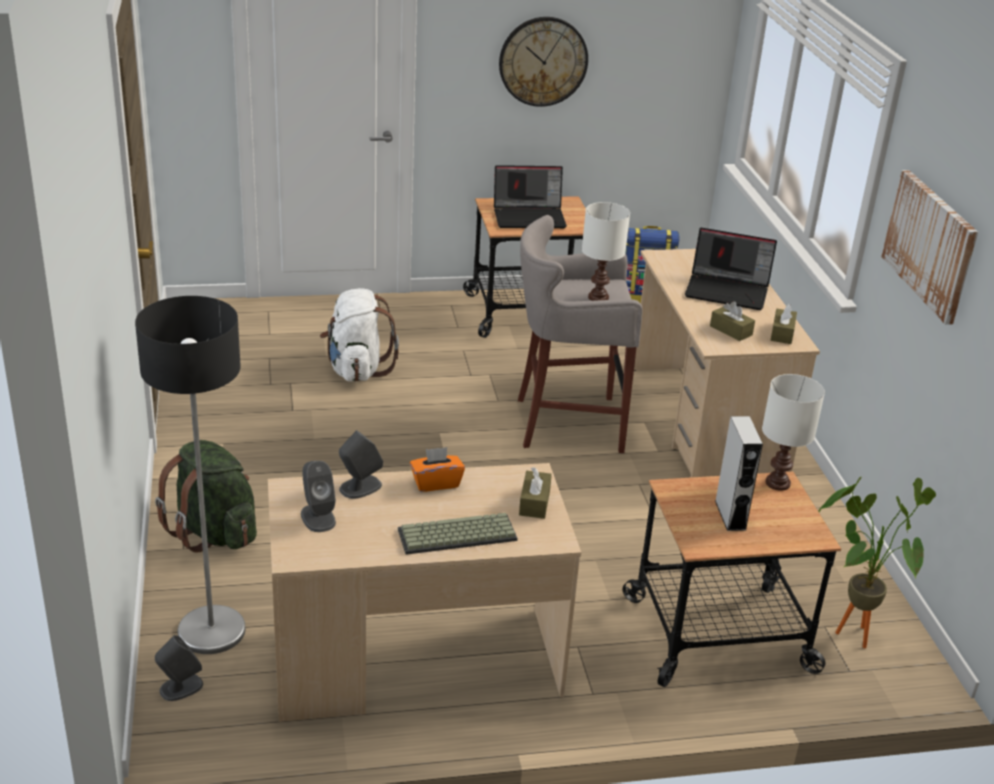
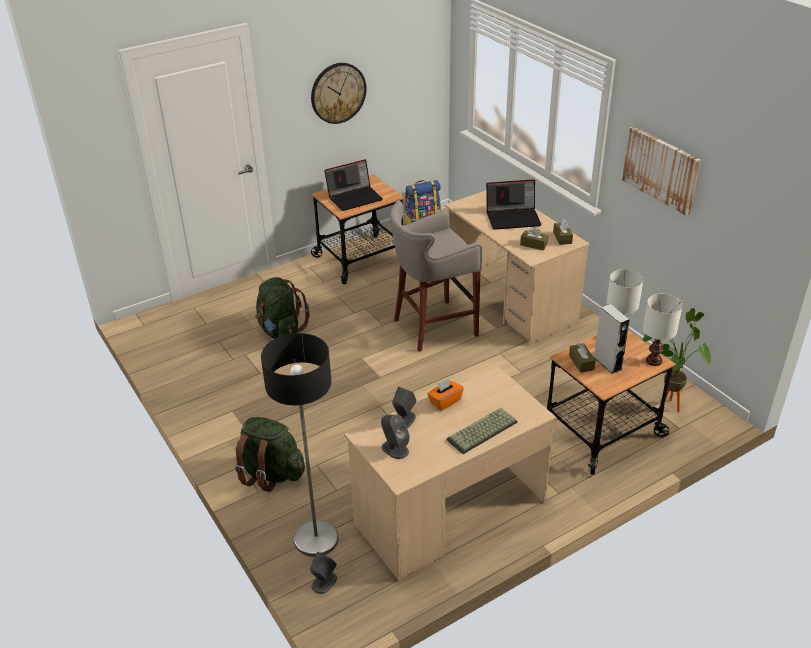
camera: 20 degrees left, 5 degrees up
(356, 369) = (281, 331): white backpack -> green backpack
(534, 502) = (508, 394): brown tissue box -> brown tissue box (581, 362)
(597, 297) = (445, 245): white table lamp -> white table lamp (653, 360)

